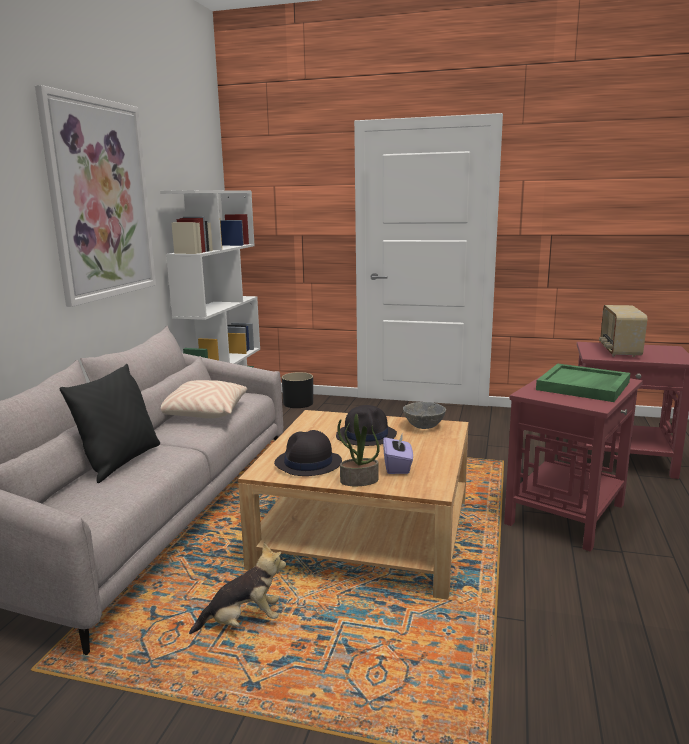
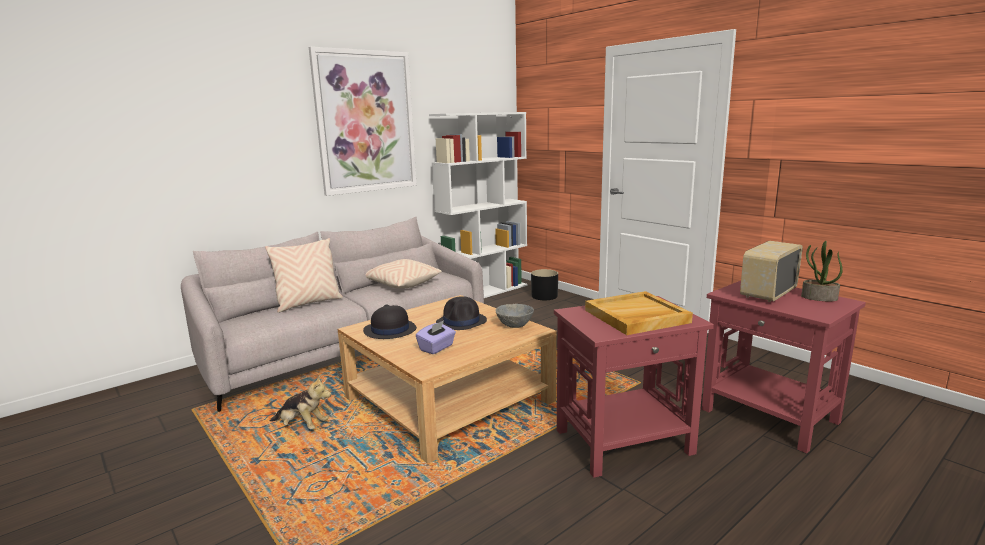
camera: 35 degrees right, 0 degrees up
(121, 462) = (308, 303): black pillow -> beige pillow
(359, 481) = (395, 350): potted plant -> potted plant (818, 298)
(583, 386) = (636, 316): green tray -> beige tray

